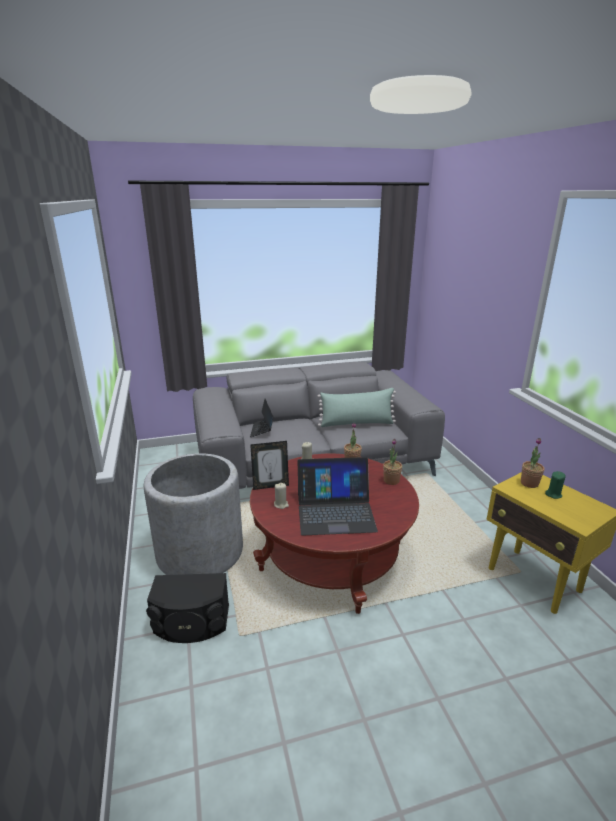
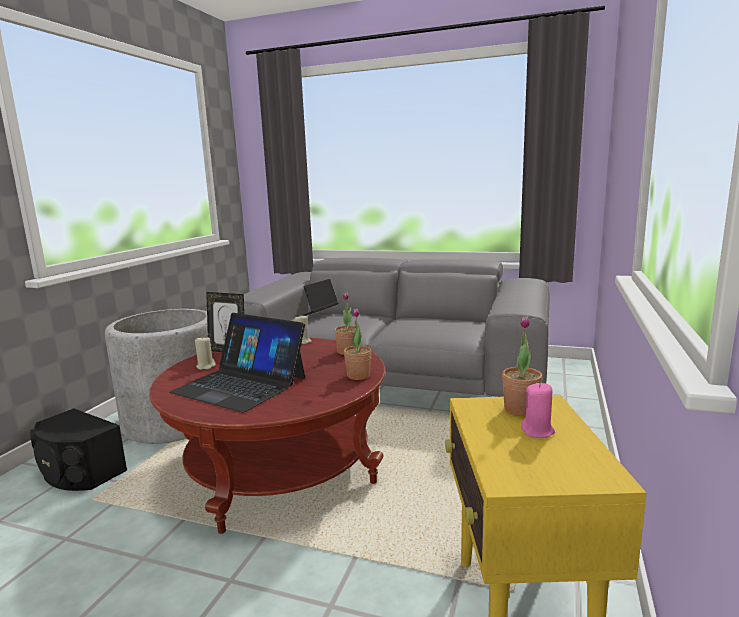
camera: 35 degrees right, 10 degrees down
(356, 423) = (429, 326): green pillow -> none
(553, 494) = (538, 431): green candle -> pink candle

